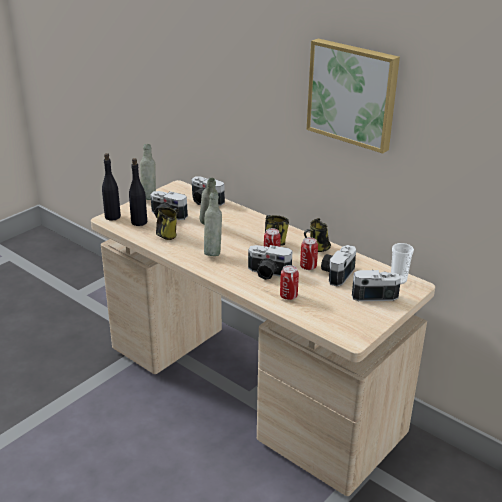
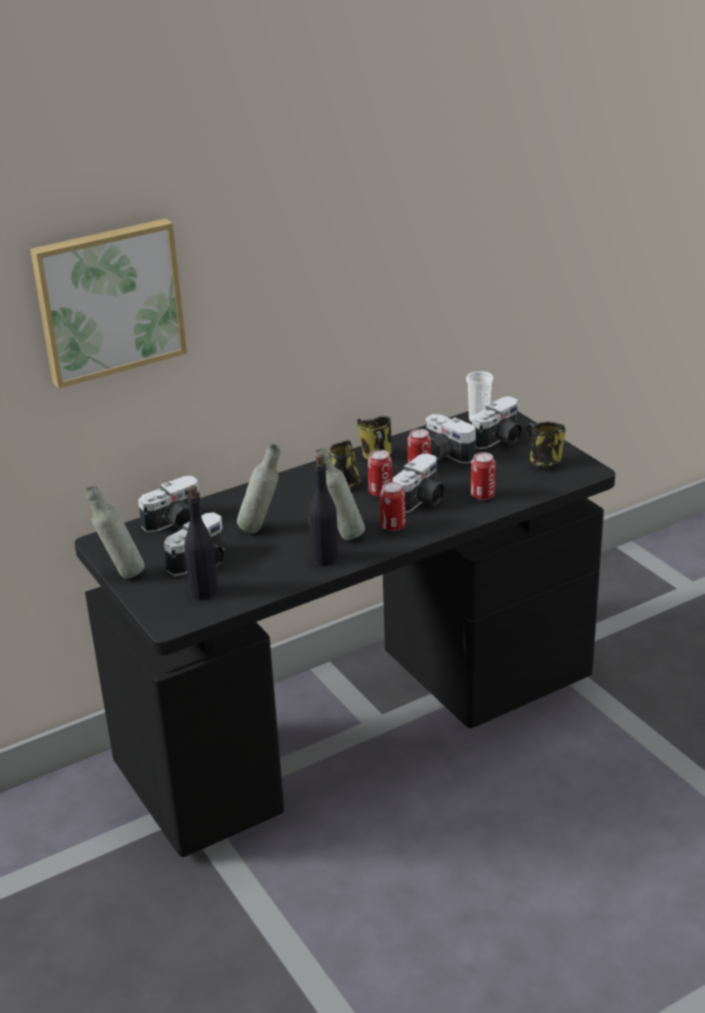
camera: 70 degrees left, 0 degrees up
(112, 216) = (165, 616): black bottle -> black bottle (324, 558)
(168, 235) = (265, 568): mug -> mug (543, 462)
(232, 268) = (393, 526): none -> can
(250, 390) = (360, 721): beige desk -> black desk
(353, 94) = (358, 230): picture -> picture (108, 300)
(373, 293) = (500, 440): camera -> camera turned 150 degrees counterclockwise

